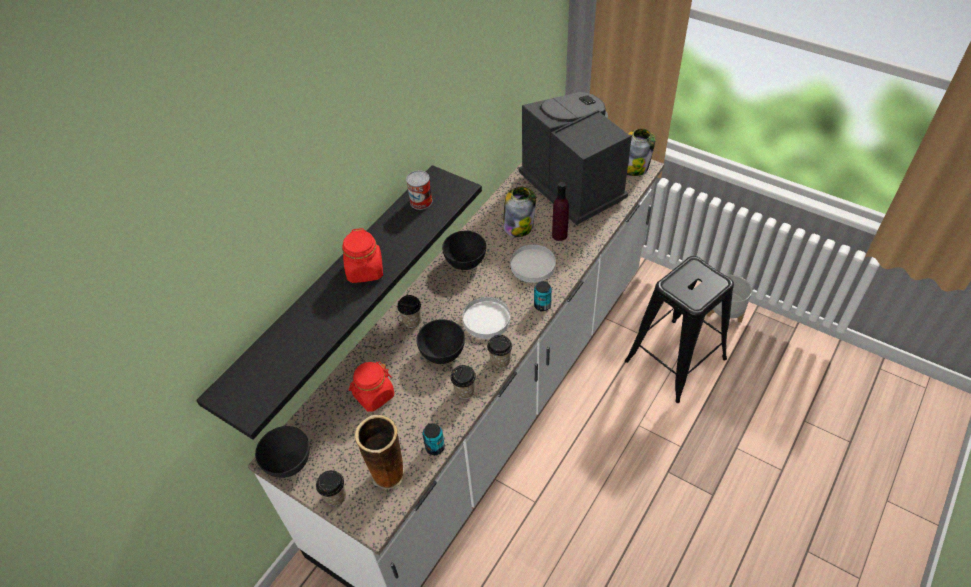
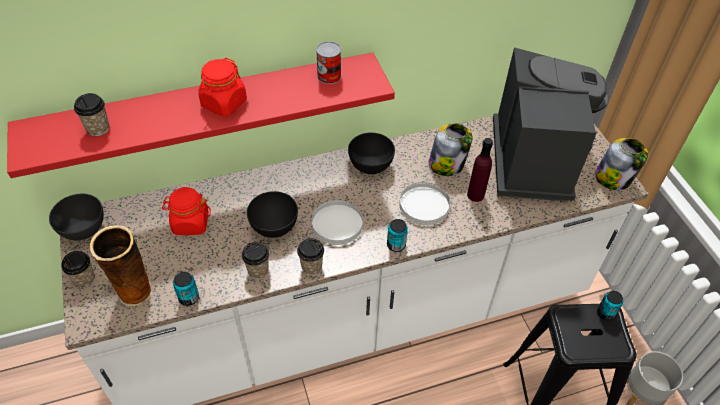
camera: 35 degrees right, 0 degrees up
(334, 290) = (206, 110): black shelf -> red shelf
(412, 321) = (279, 185): cup -> cup (98, 128)
(691, 266) = (605, 313): none -> can

